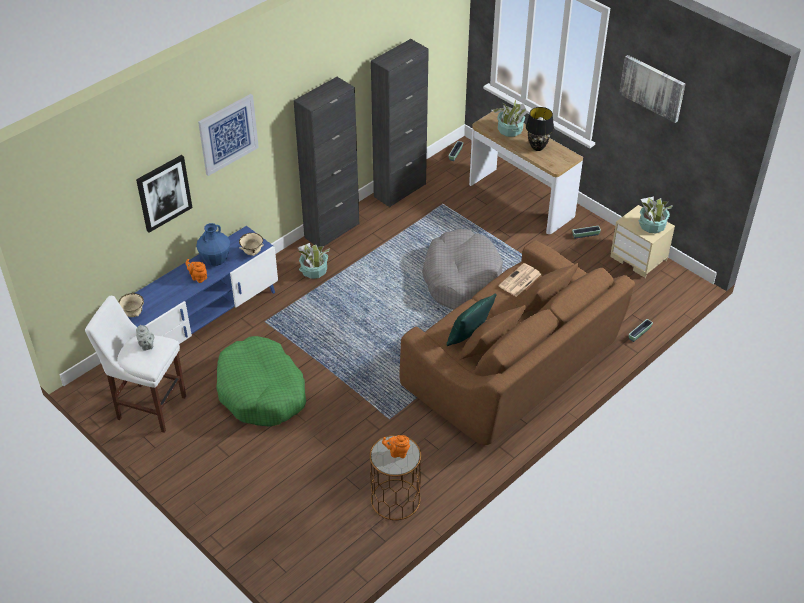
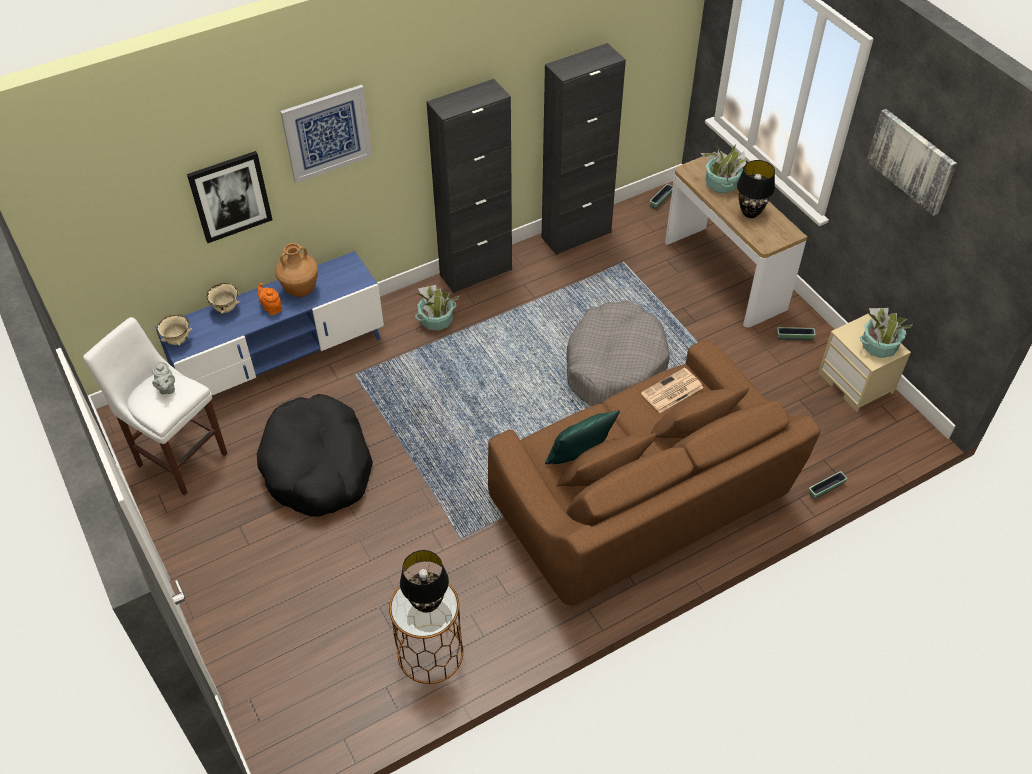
camera: 15 degrees right, 5 degrees up
(215, 261) = (300, 290): blue vase -> brown vase
(252, 253) = (348, 288): beige bowl -> beige bowl (226, 309)
(262, 391) = (318, 466): green dog bed -> black dog bed
(397, 453) = (427, 604): orange teapot -> black table lamp

